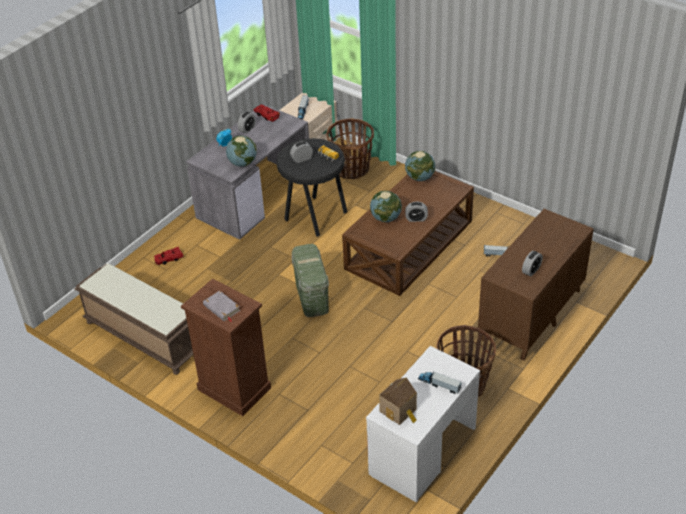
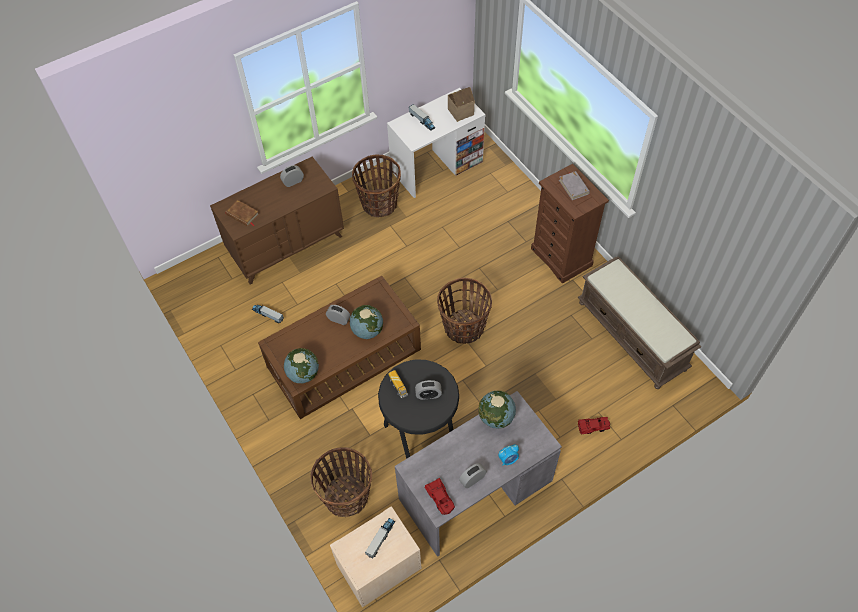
camera: 160 degrees left, 15 degrees up
(311, 296) = (463, 328): green storage box -> basket
(554, 229) = (242, 215): none -> brown book

